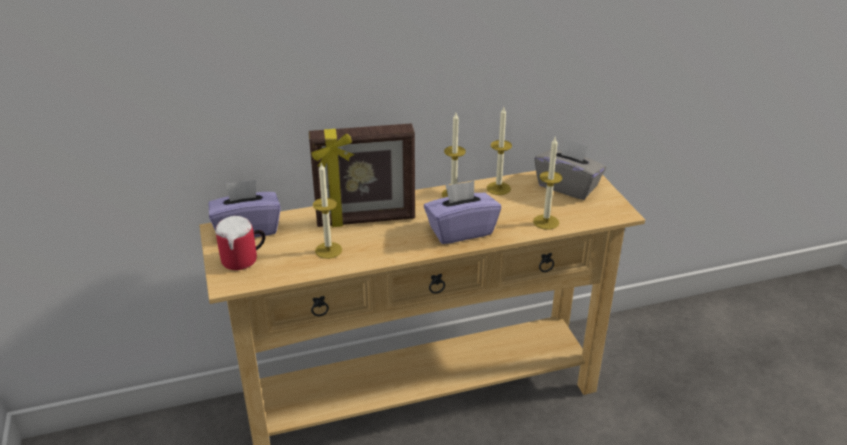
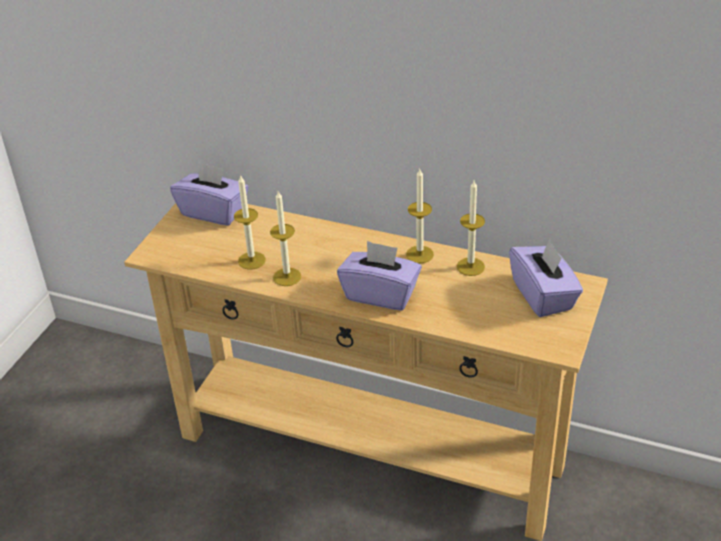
camera: 40 degrees right, 5 degrees up
(244, 260) = (182, 239): mug -> none
(366, 220) = (313, 245): picture frame -> none
(546, 222) = (471, 323): candle -> candle (287, 277)
(567, 186) = (543, 295): grey tissue box -> purple tissue box

